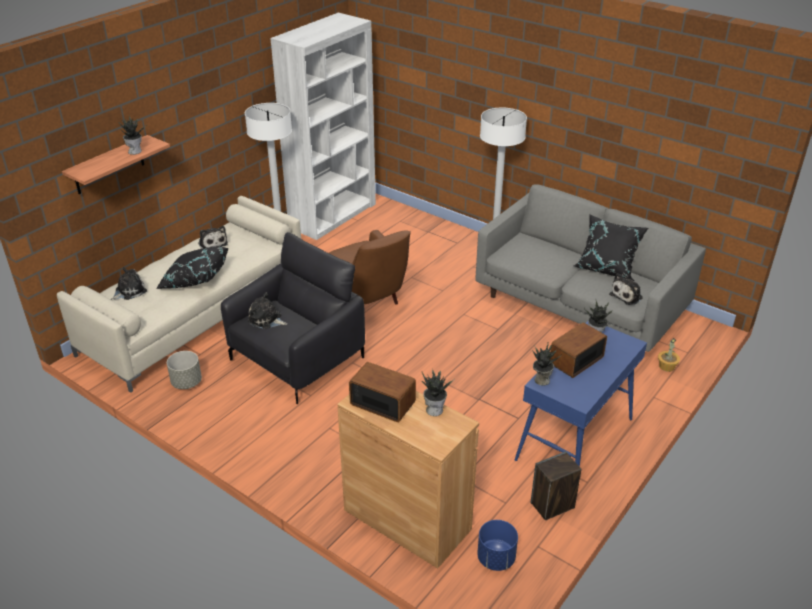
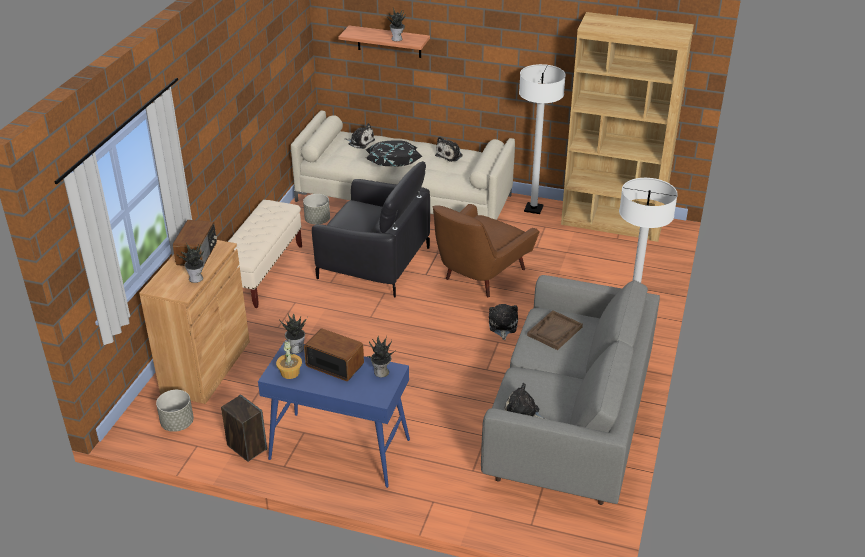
camera: 70 degrees right, 0 degrees up
(256, 444) = (262, 272): none -> beige bench
(266, 320) = (360, 211): plush toy -> plush toy (502, 326)
(333, 215) = (612, 222): white bookcase -> brown bookcase
(495, 558) = (177, 423): blue planter -> grey planter
(528, 256) = (554, 331): none -> brown tray
(607, 268) = (570, 392): black pillow -> none
(667, 366) = (494, 508): potted plant -> potted plant (290, 373)

